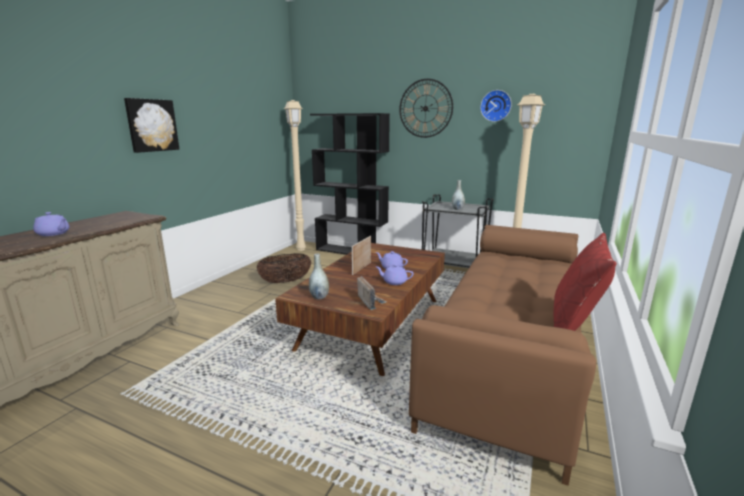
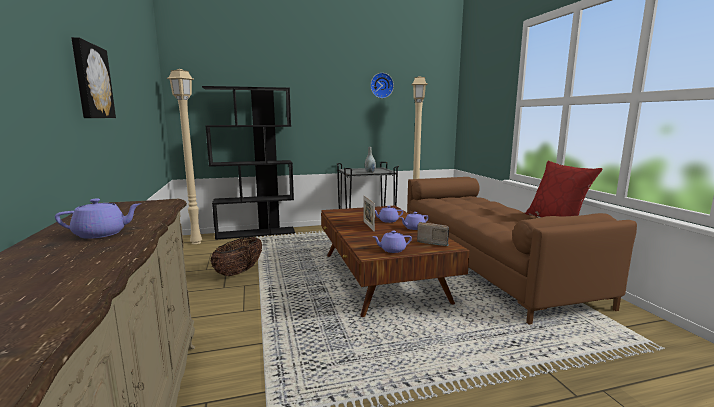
camera: 40 degrees left, 5 degrees down
(319, 297) = (392, 250): grey vase -> purple teapot
(425, 108) = (322, 85): wall clock -> none

